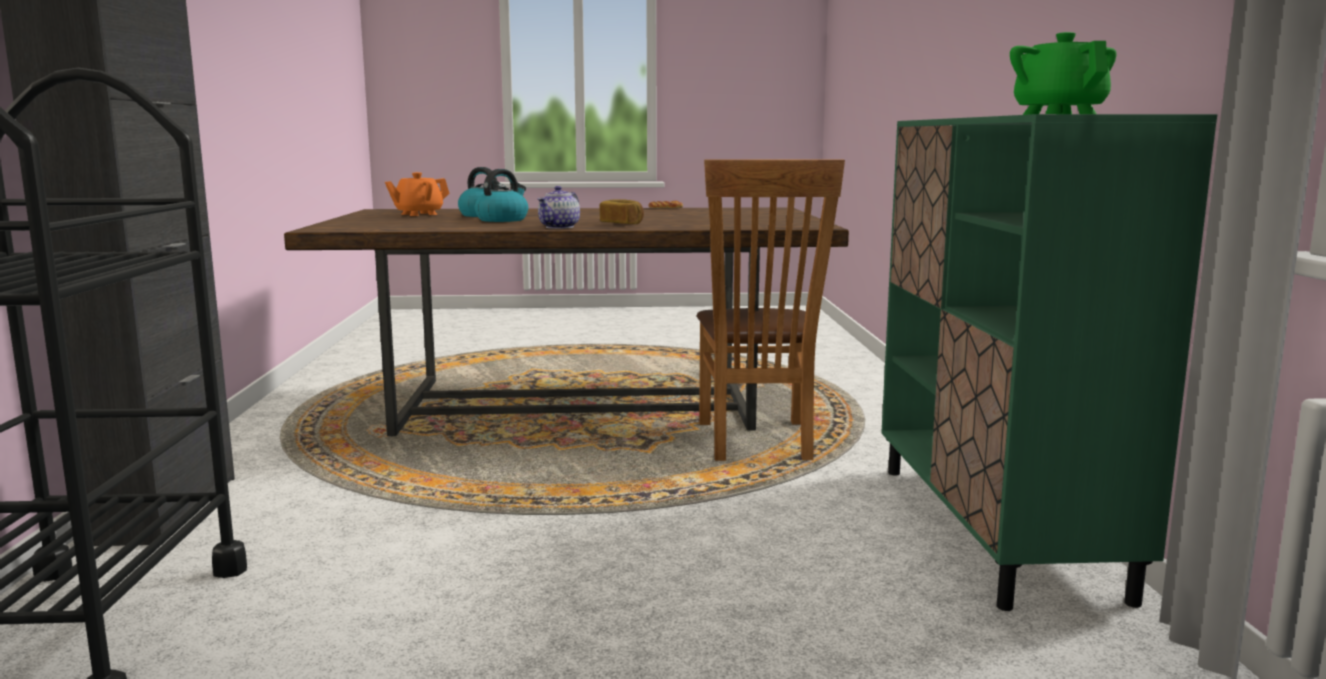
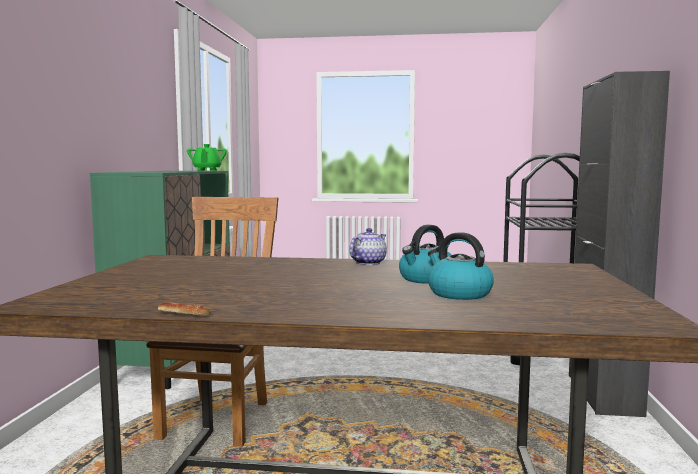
camera: 170 degrees left, 5 degrees down
(418, 214) = (554, 300): orange teapot -> none
(622, 224) = (309, 267): bread -> none

